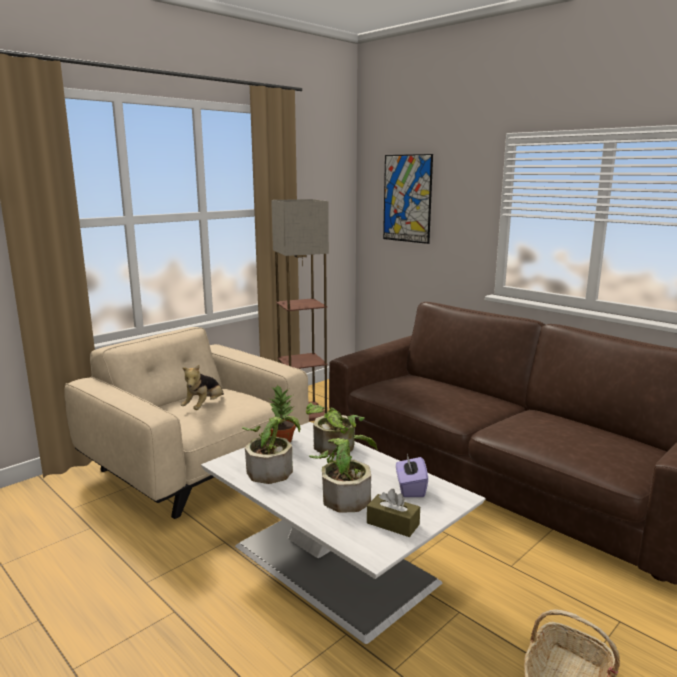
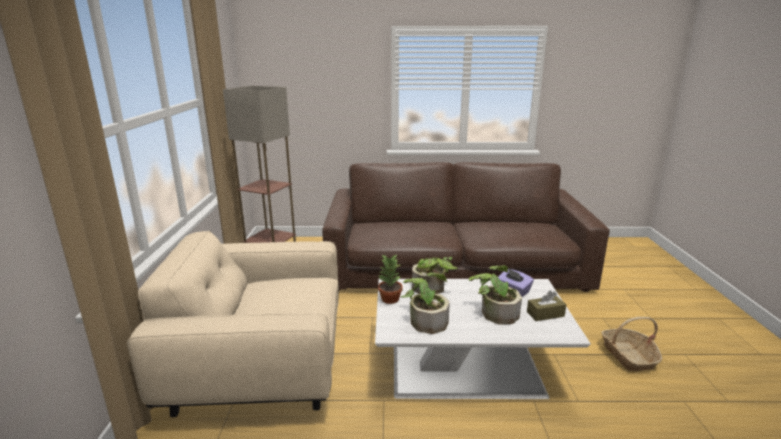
camera: 45 degrees left, 5 degrees up
(204, 407) = (279, 302): plush toy -> none
(407, 198) = (300, 79): picture -> none

